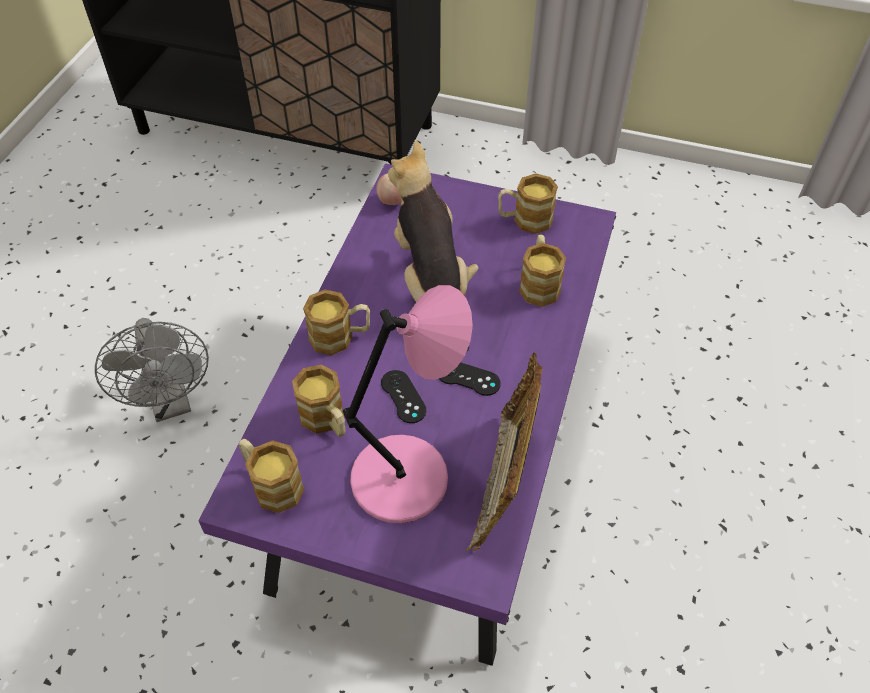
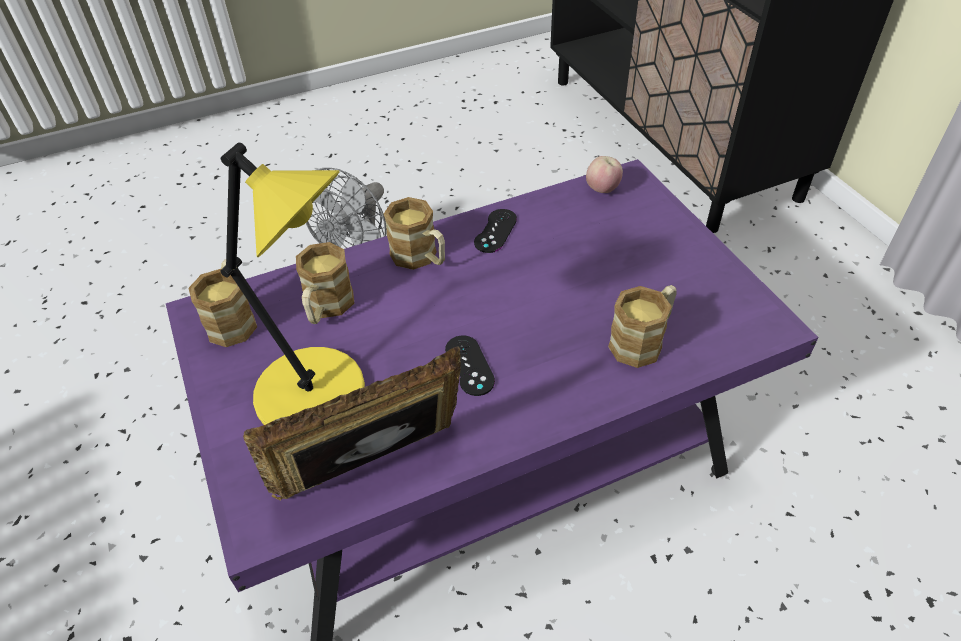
camera: 50 degrees right, 5 degrees down
(403, 396) = (401, 336): black game controller -> black game controller (495, 231)
(405, 476) = (316, 395): pink table lamp -> yellow table lamp
(432, 285) = (545, 272): plush toy -> none
(524, 220) = (705, 279): mug -> none

